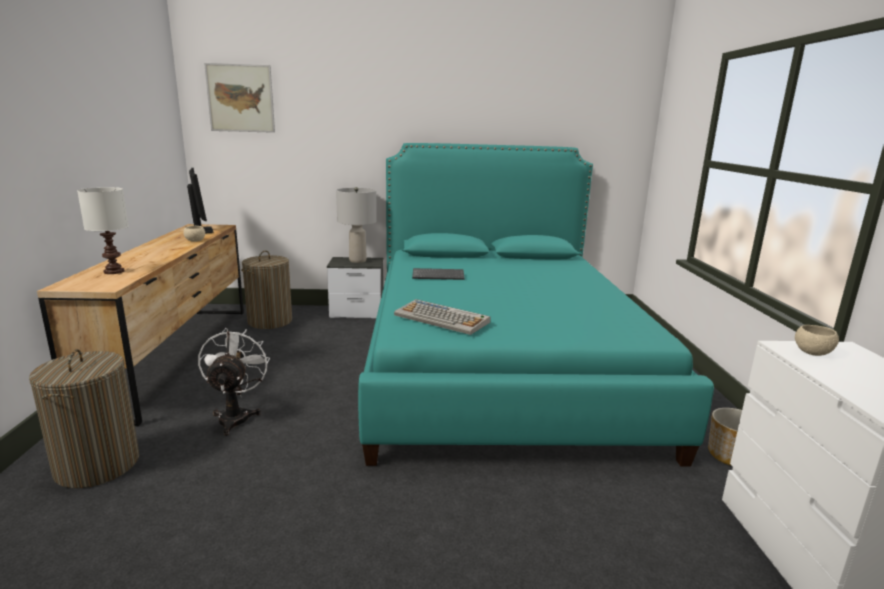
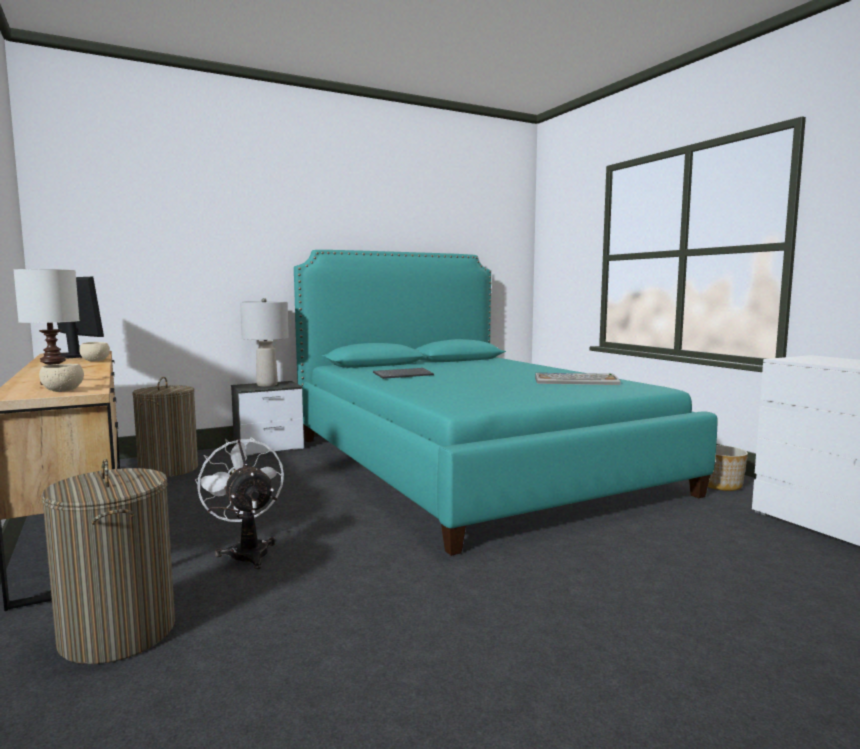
camera: 25 degrees left, 10 degrees down
(240, 98) = (110, 196): picture -> none
(442, 318) = (475, 394): keyboard -> keyboard (577, 381)
(812, 353) = (805, 359): beige bowl -> beige bowl (63, 391)

